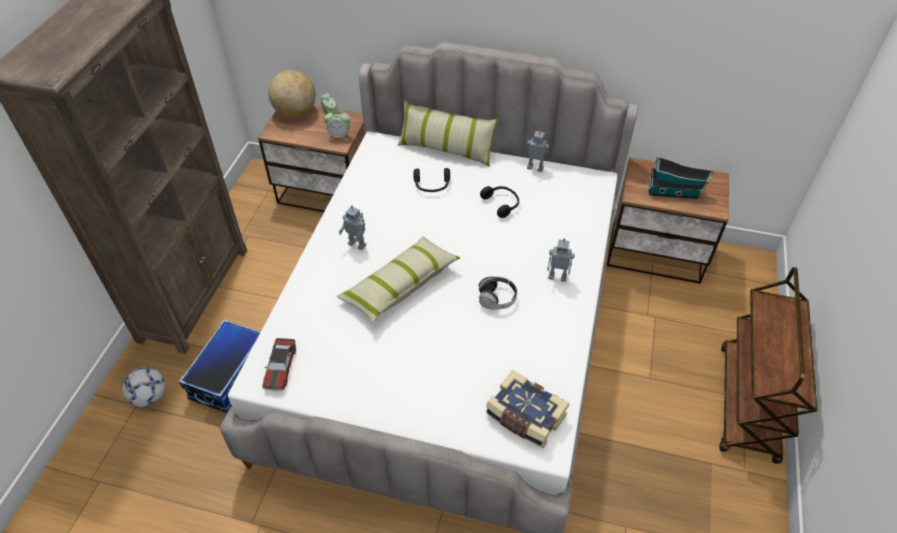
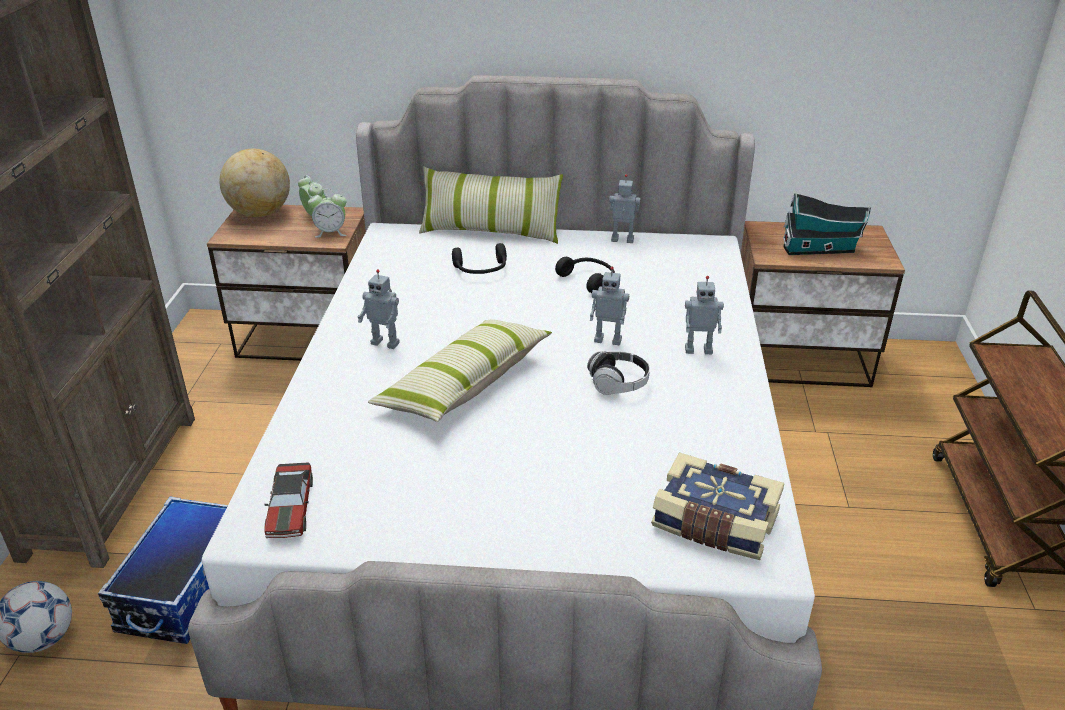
camera: 10 degrees left, 15 degrees down
(500, 260) = (608, 339): none -> toy robot

